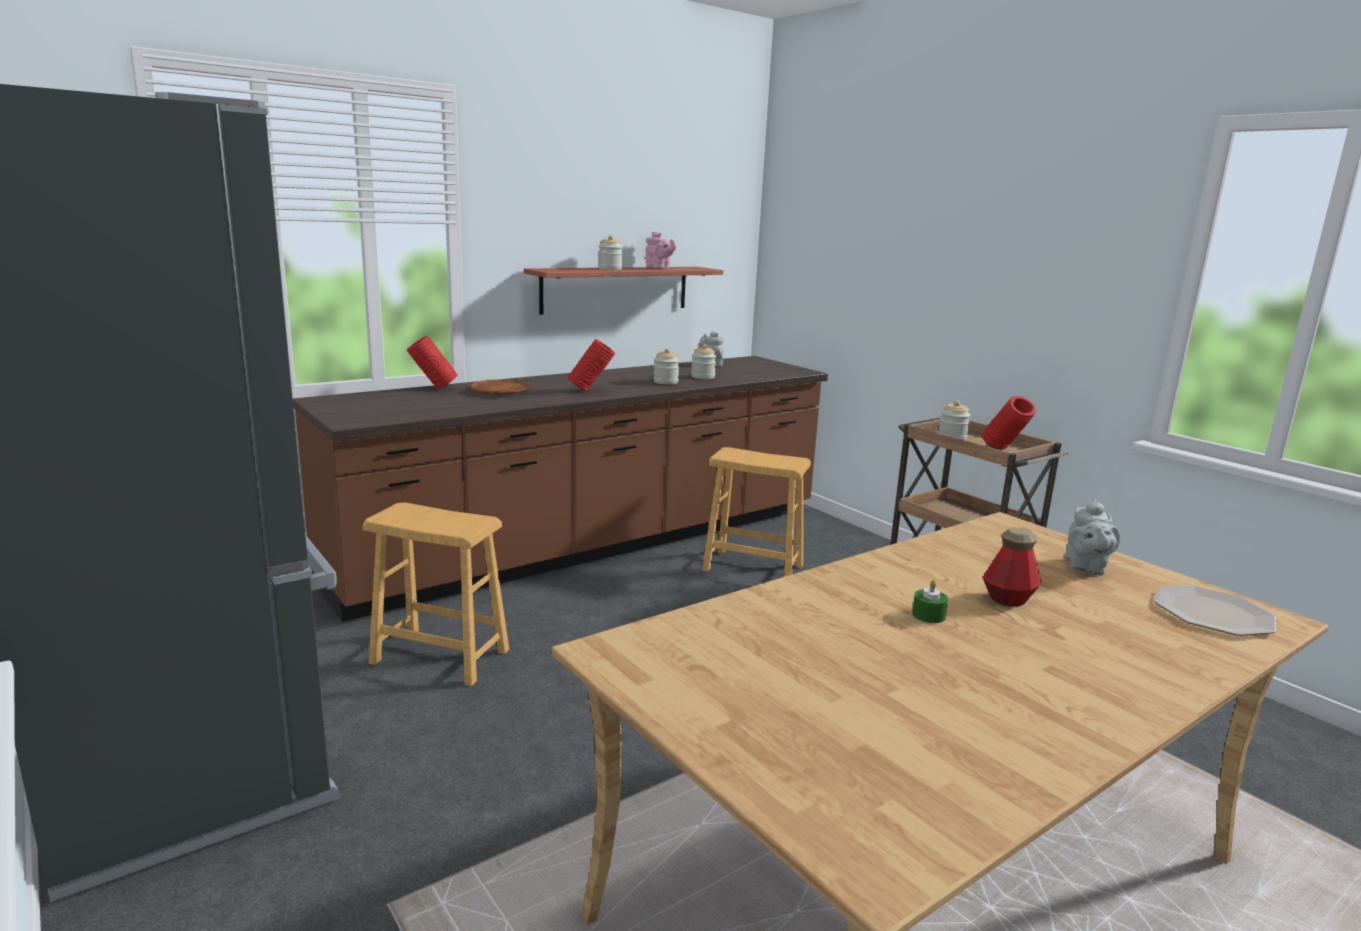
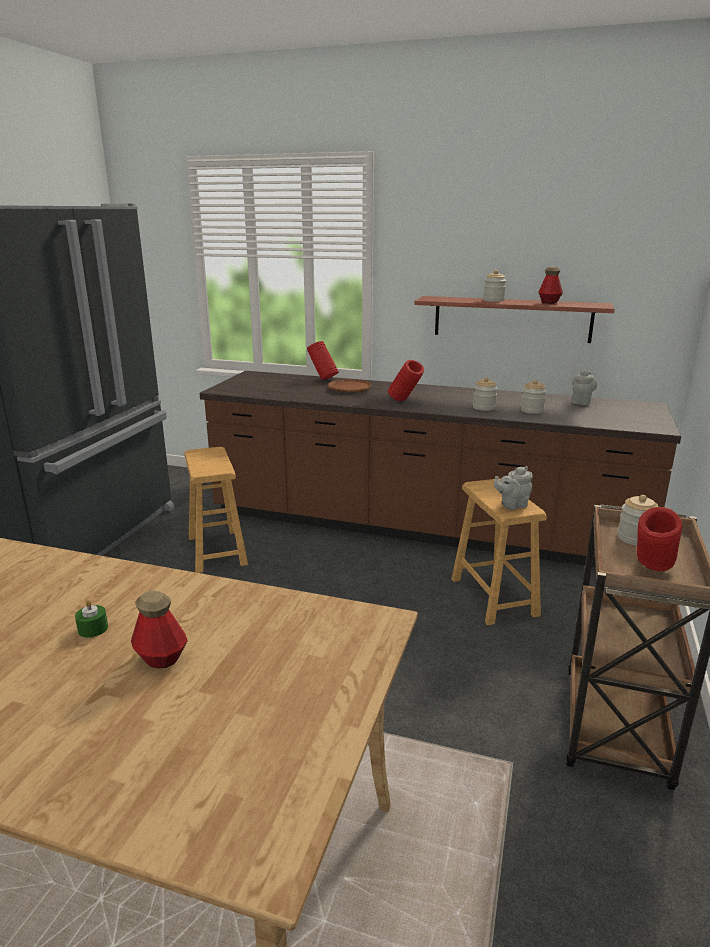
camera: 55 degrees right, 5 degrees up
(659, 268) = (549, 302): pink teapot -> bottle
(1085, 568) = (295, 688): grey teapot -> grey teapot (512, 505)
(1214, 613) = (236, 799): plate -> none

